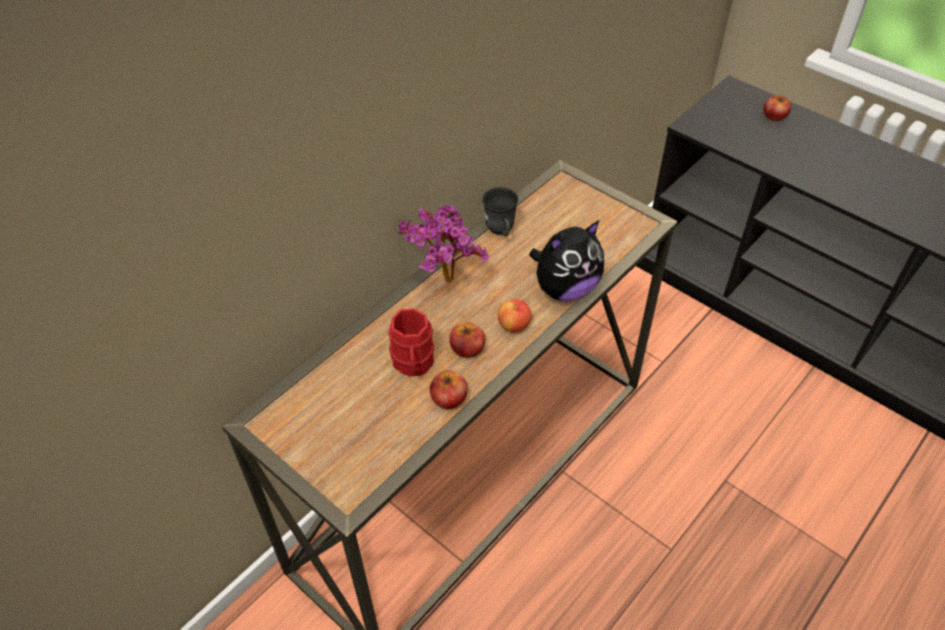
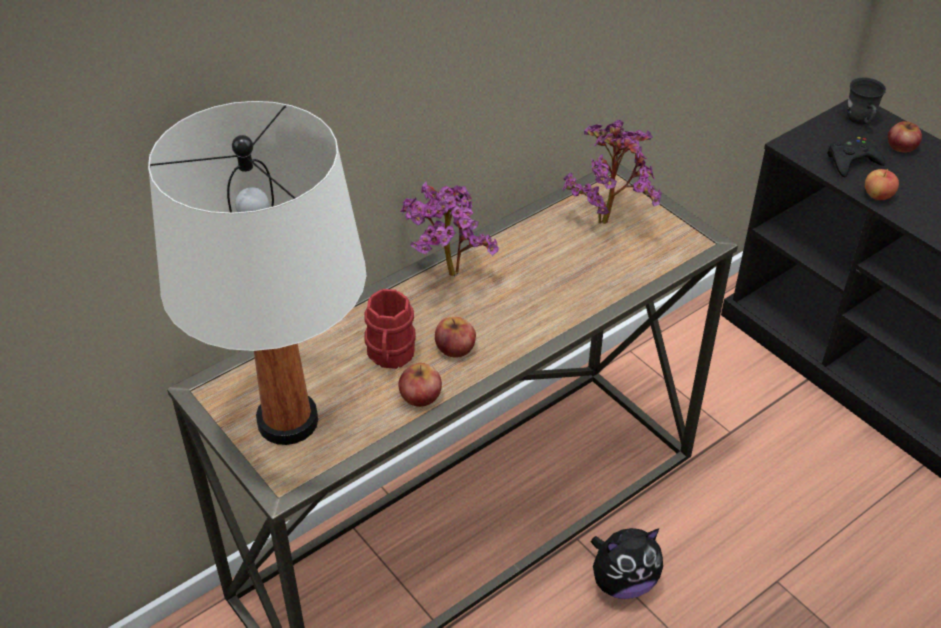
camera: 10 degrees right, 5 degrees down
(337, 441) = (287, 421): none -> white table lamp
(501, 231) = (526, 229): grey mug -> grey mug (861, 121)
(514, 325) = (514, 331): apple -> apple (878, 195)
(565, 289) = (584, 300): plush toy -> plush toy (622, 582)
(567, 213) = (609, 220): none -> potted plant
(739, 133) = (852, 161): none -> black game controller

